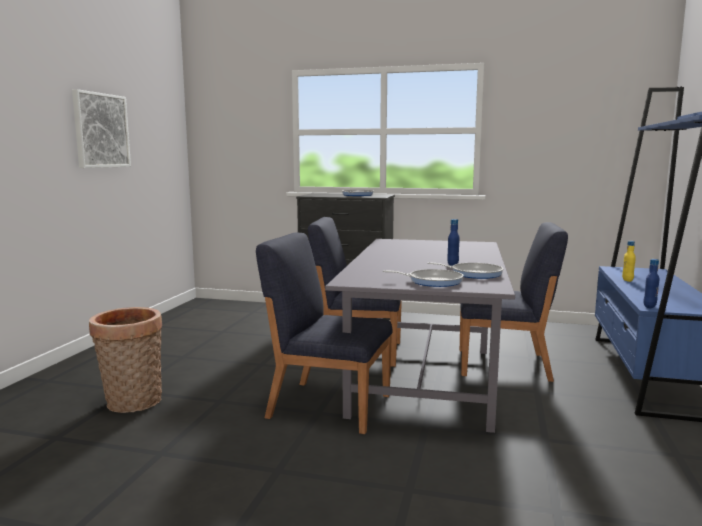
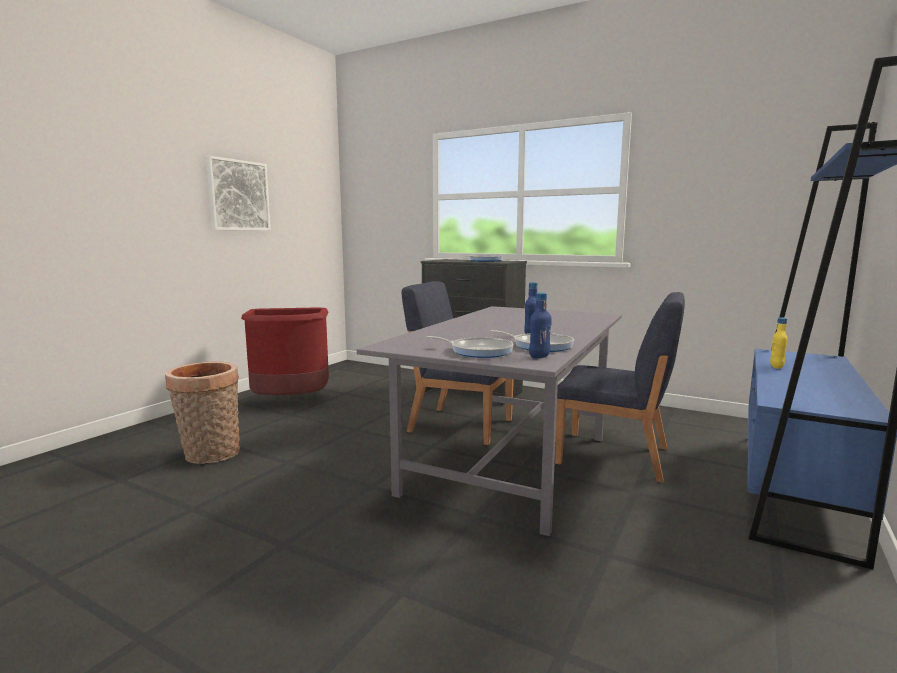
camera: 15 degrees right, 0 degrees up
(172, 344) = (291, 402): none -> red trash can
(328, 405) = (387, 479): blue chair -> none
(649, 306) = (775, 401): blue bottle -> blue bottle (539, 356)

